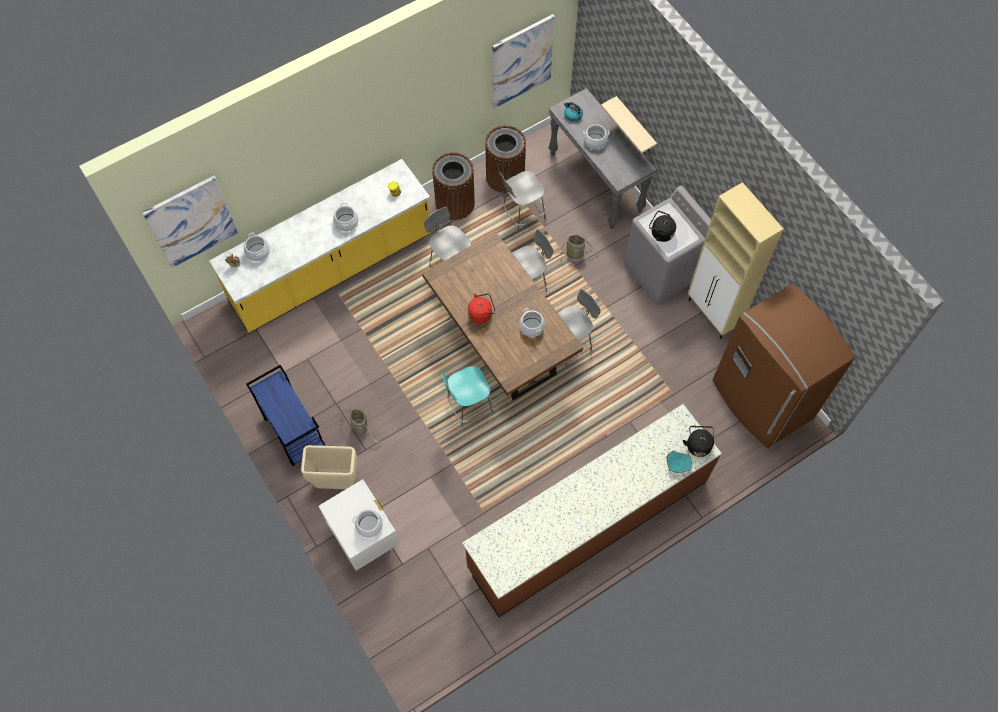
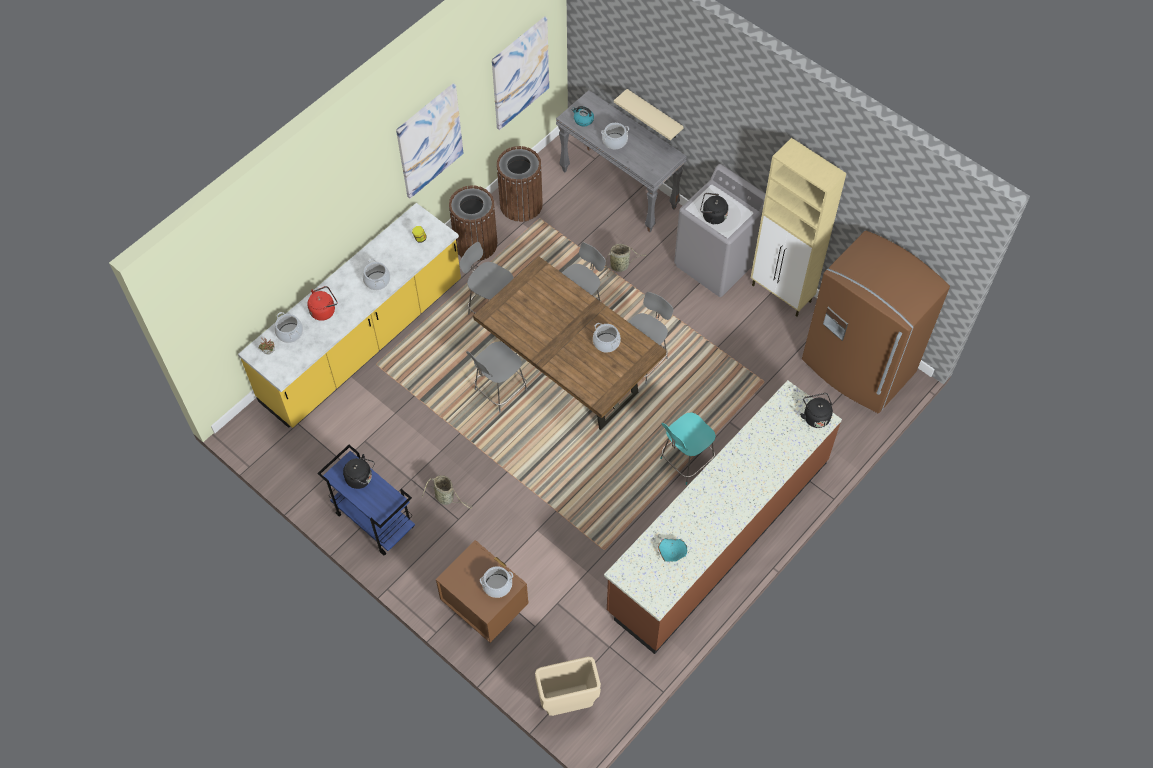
camera: 15 degrees left, 5 degrees down
(191, 221) = (219, 309): picture -> picture (429, 141)
(282, 397) = (361, 478): none -> black kettle
(336, 482) = (437, 561): beige trash can -> beige trash can (568, 704)
(364, 538) = (485, 610): white nightstand -> brown nightstand
(468, 406) = (555, 448): turquoise chair -> turquoise chair (685, 461)
(481, 313) = (549, 341): red kettle -> red kettle (324, 310)
(522, 214) = (551, 238): grey chair -> grey chair (499, 391)
(677, 464) = (801, 441): turquoise bowl -> turquoise bowl (672, 553)

